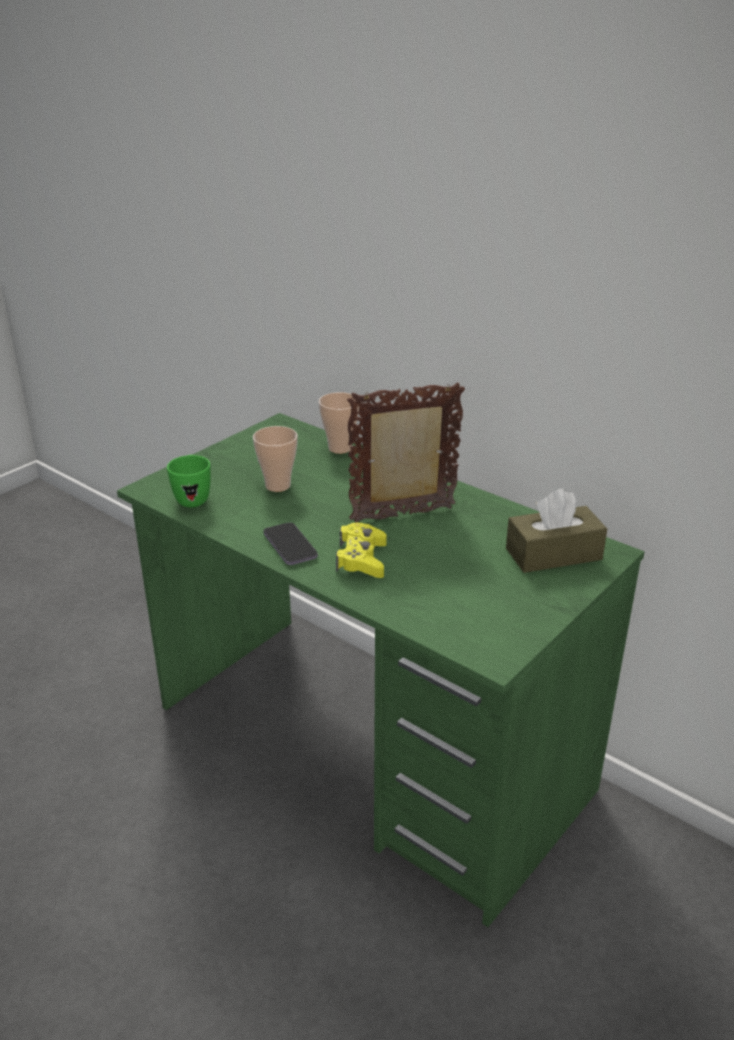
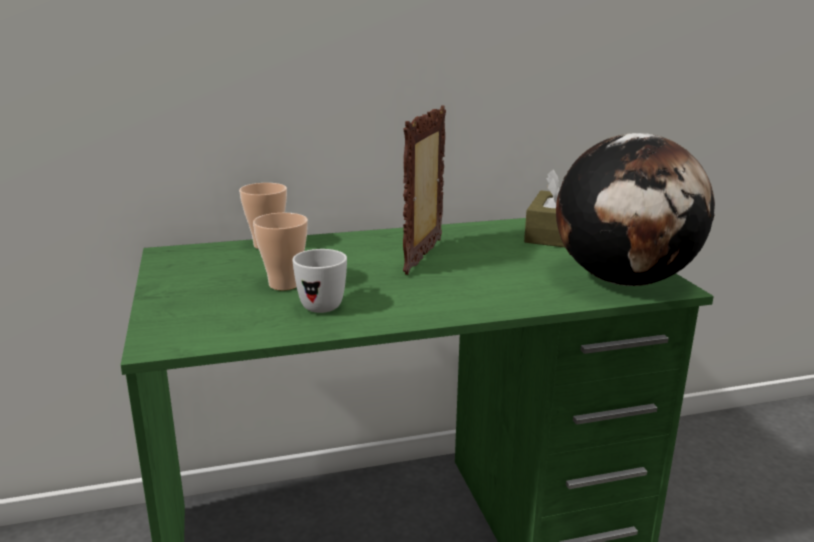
camera: 55 degrees left, 10 degrees down
(193, 498) = (229, 327): green mug -> none
(264, 513) = (326, 303): none -> white mug
(290, 546) = (405, 309): phone -> none
(361, 559) = (471, 289): yellow game controller -> none
(477, 626) = (624, 280): none -> globe

